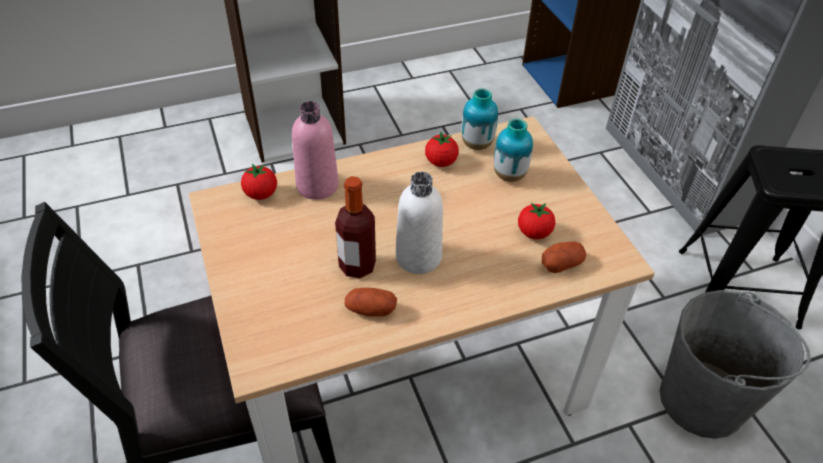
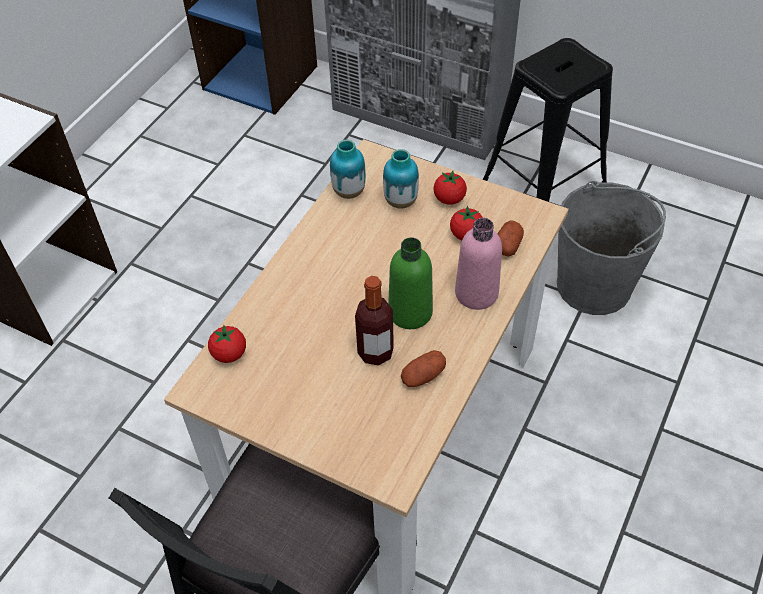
camera: 40 degrees left, 5 degrees up
(317, 186) = (267, 313): pink bottle -> pink bottle (476, 293)
(418, 257) = (410, 312): white bottle -> green bottle
(441, 162) = (339, 225): tomato -> tomato (449, 199)

